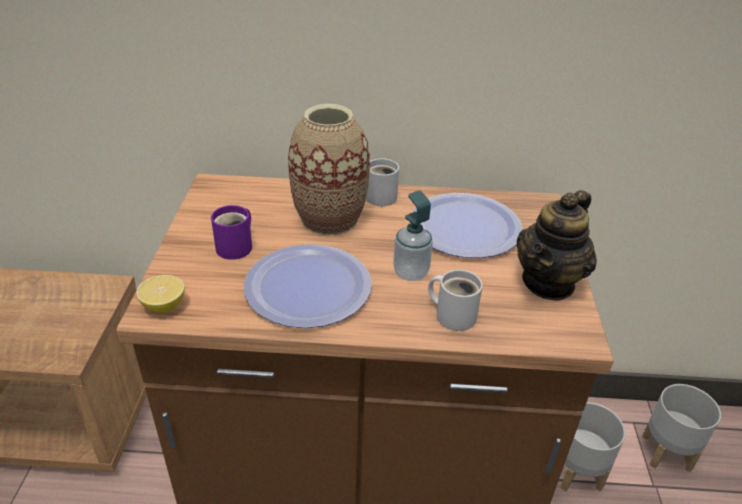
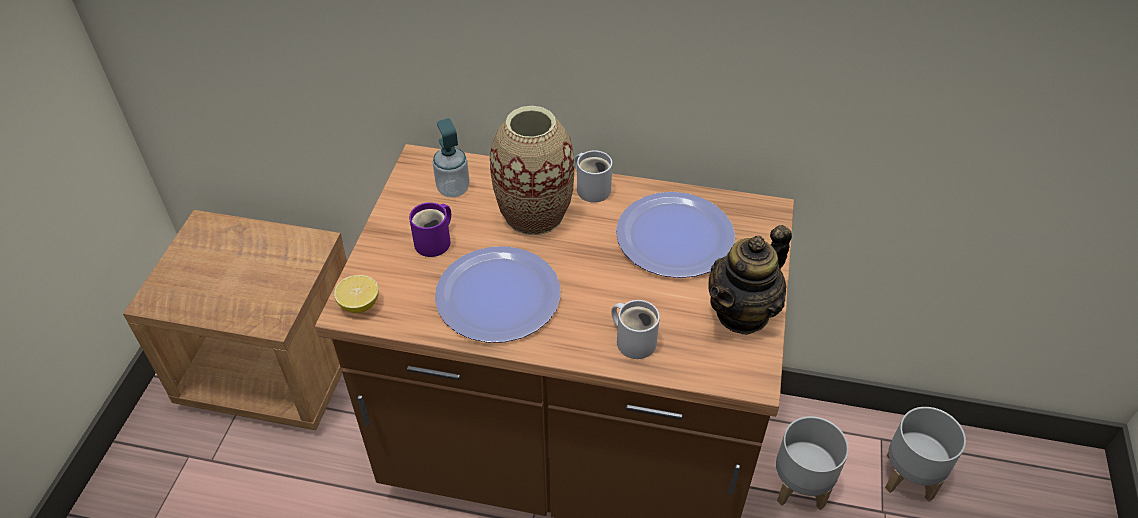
camera: 10 degrees right, 10 degrees up
(411, 273) = (603, 288): soap dispenser -> soap dispenser (453, 189)

